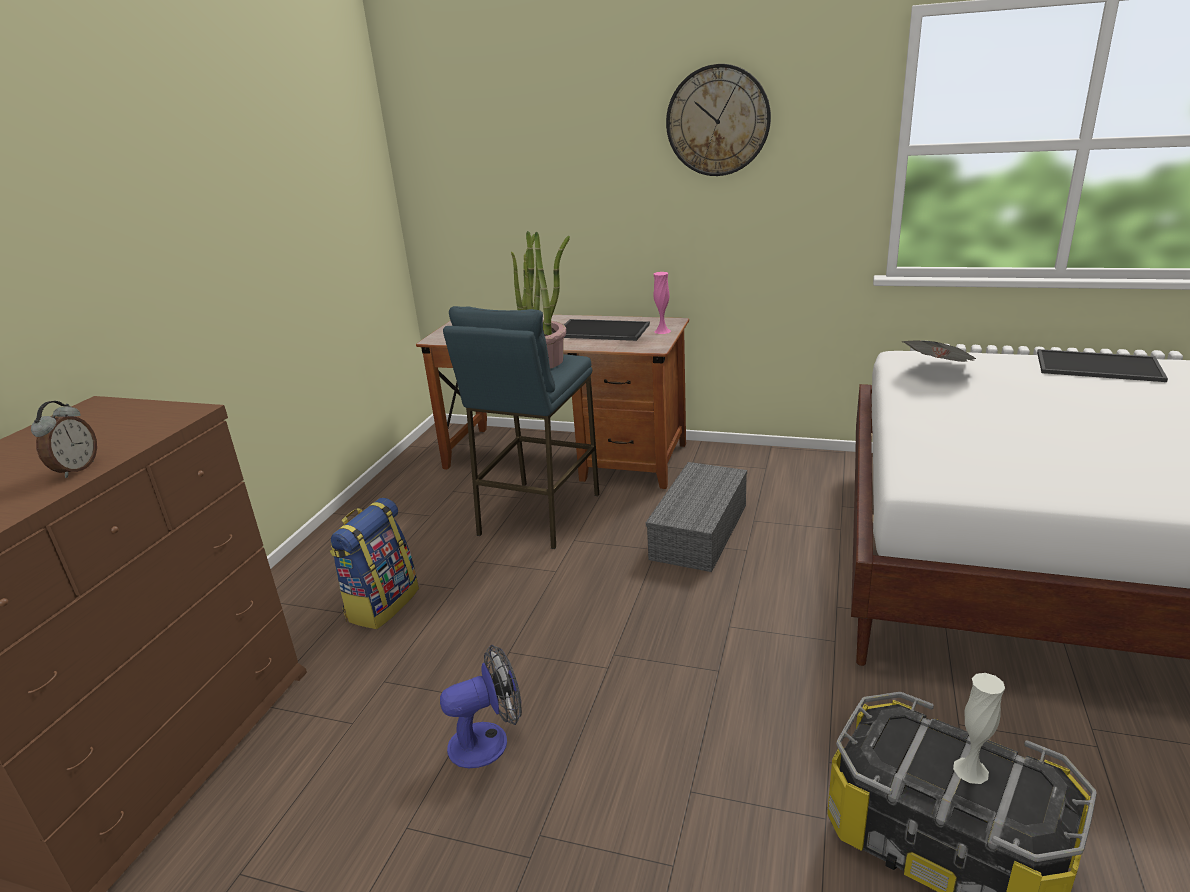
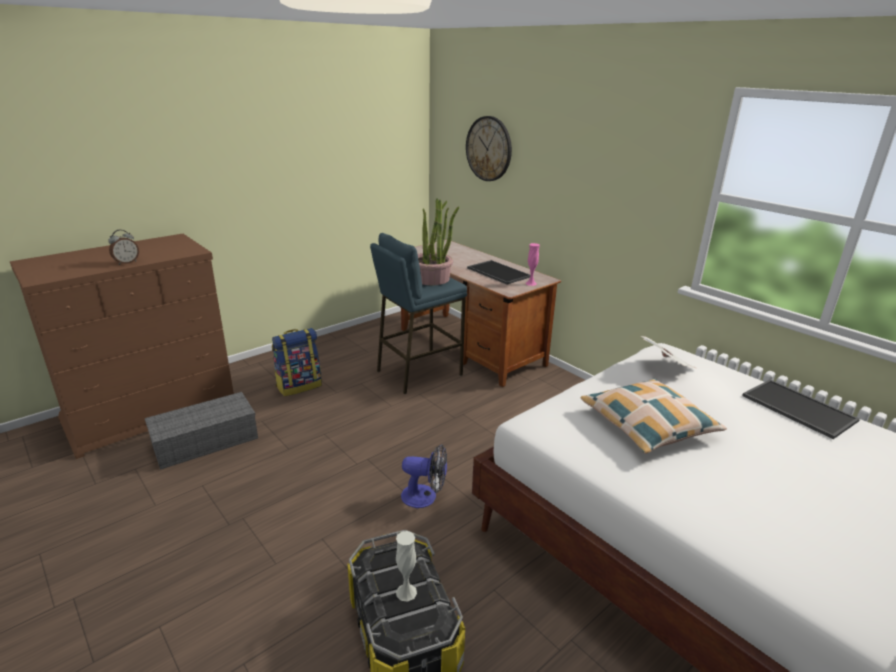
camera: 30 degrees right, 0 degrees up
(489, 740) = (270, 468): fan -> fan (425, 497)
(700, 532) = (489, 419): grey storage box -> grey storage box (204, 442)
(718, 121) = (598, 149): wall clock -> wall clock (489, 149)
(1020, 432) = (647, 424): none -> pillow

